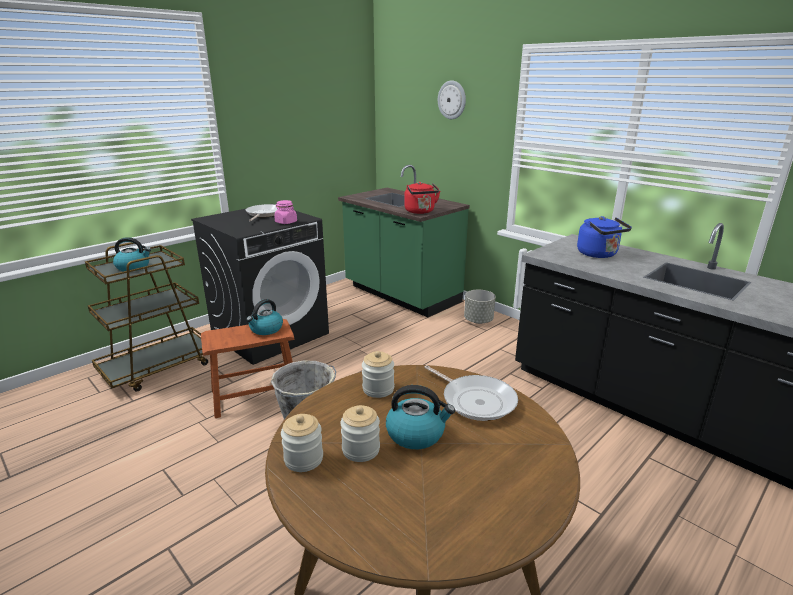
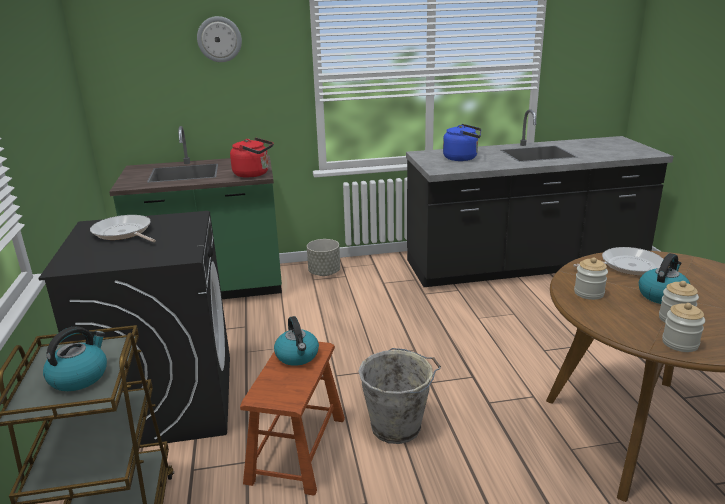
camera: 55 degrees left, 0 degrees up
(286, 222) = (188, 228): pink jar -> none

